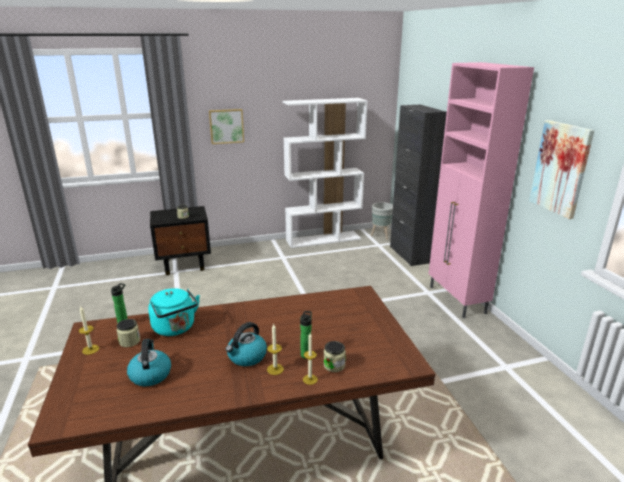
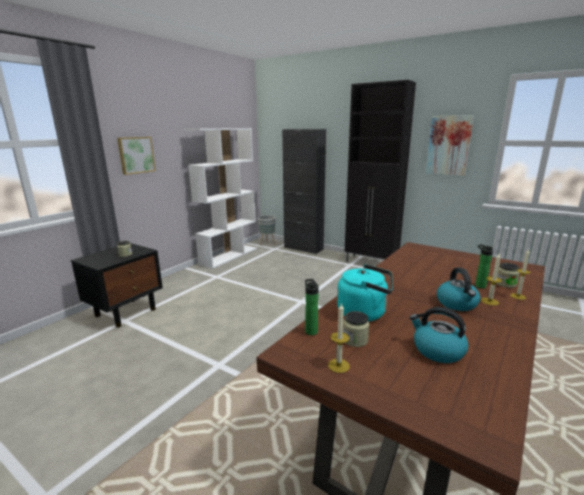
camera: 40 degrees left, 5 degrees down
(457, 300) = (371, 263): pink cabinet -> black cabinet

